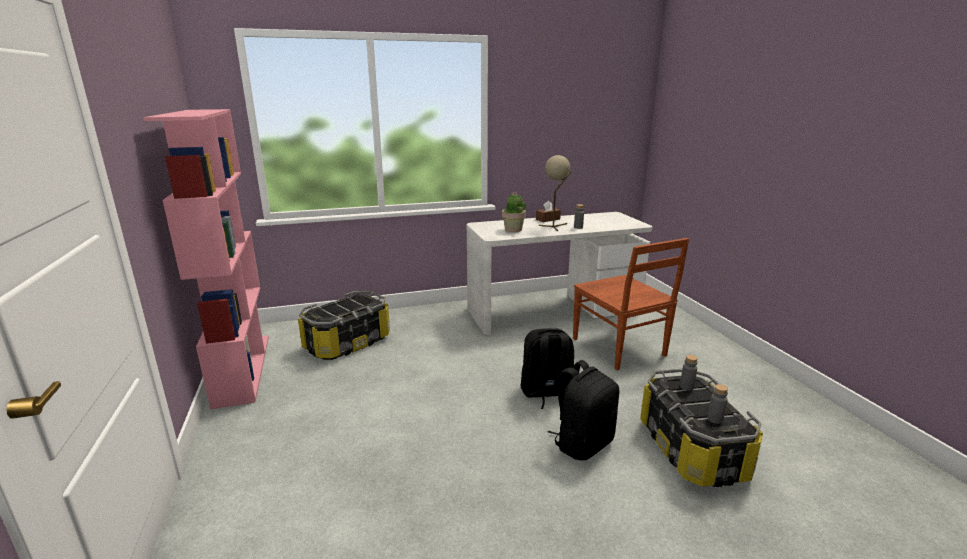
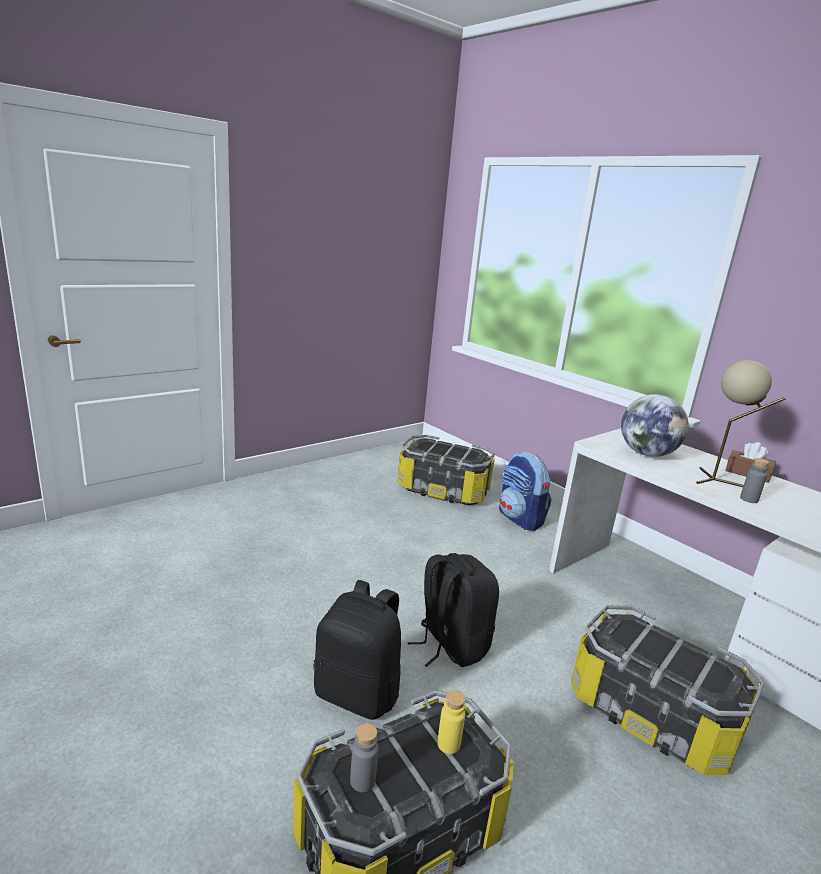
camera: 65 degrees right, 0 degrees up
(242, 368) = (364, 459): pink bookcase -> none
(418, 325) = (520, 519): none -> backpack
(513, 230) = (647, 454): potted plant -> globe
(619, 348) = (651, 716): brown chair -> storage box
(686, 387) = (448, 744): grey bottle -> yellow bottle

